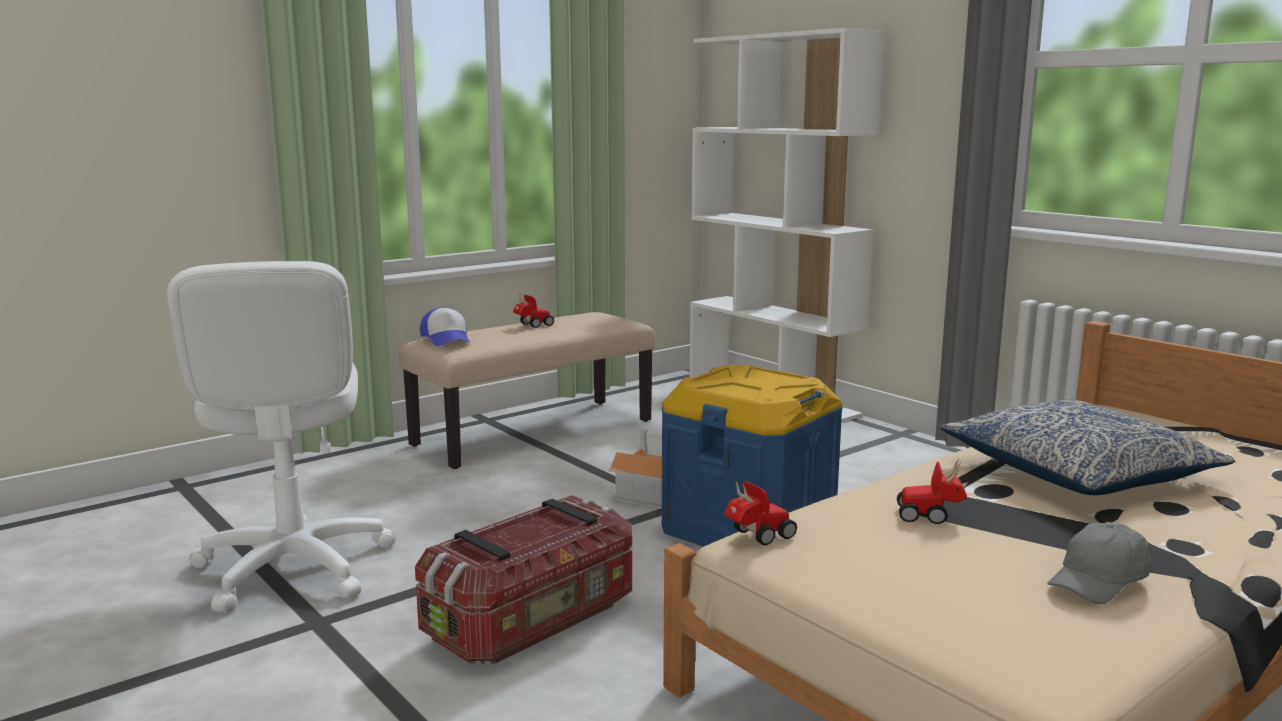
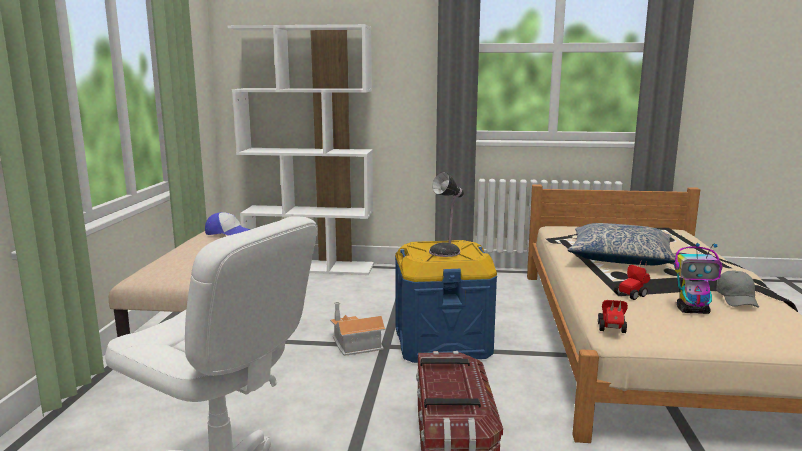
camera: 45 degrees left, 0 degrees up
(447, 339) = (156, 274): cap -> cap (228, 233)
(532, 325) = (193, 249): toy car -> none
(748, 384) = (446, 251): none -> table lamp
(960, 565) = (693, 310): none -> toy robot

